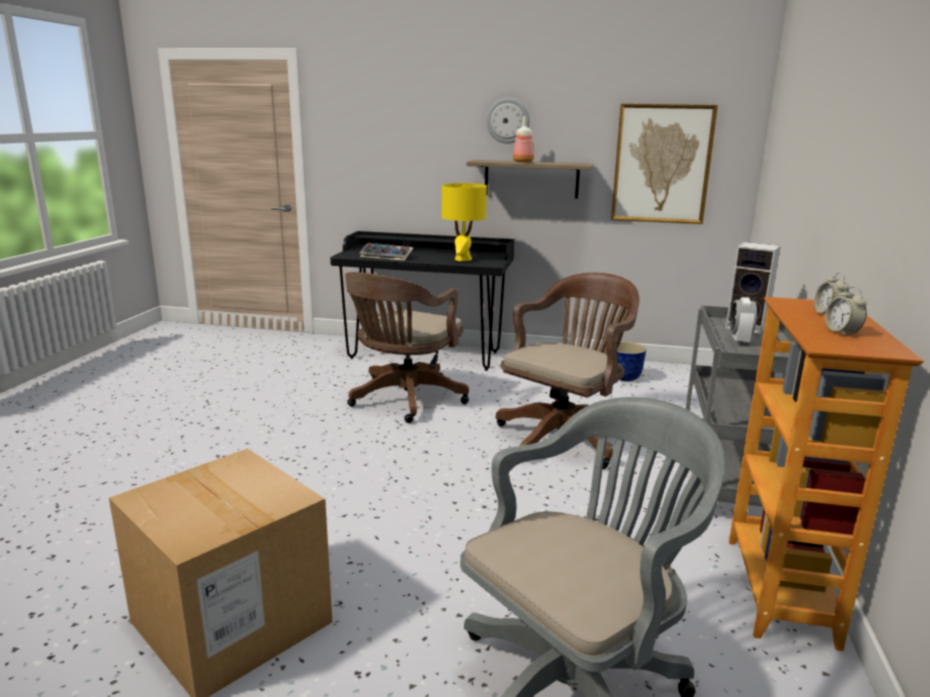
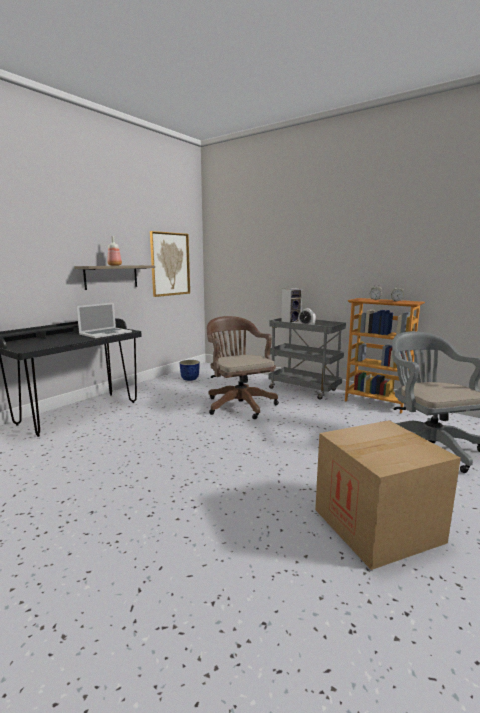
camera: 65 degrees left, 5 degrees down
(387, 256) = (56, 342): keyboard -> none
(404, 400) = (143, 431): brown office chair -> none
(463, 259) = (105, 333): yellow table lamp -> laptop
(508, 120) = (93, 239): wall clock -> none

